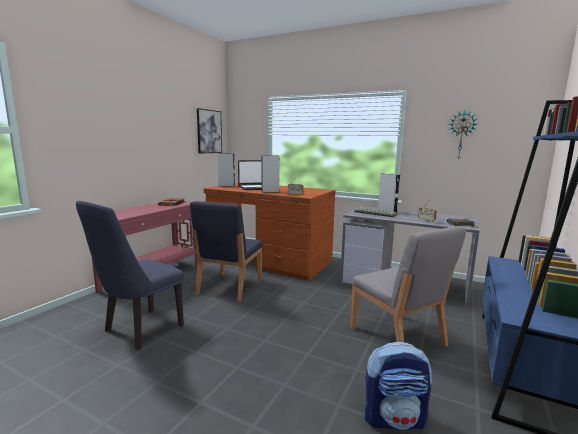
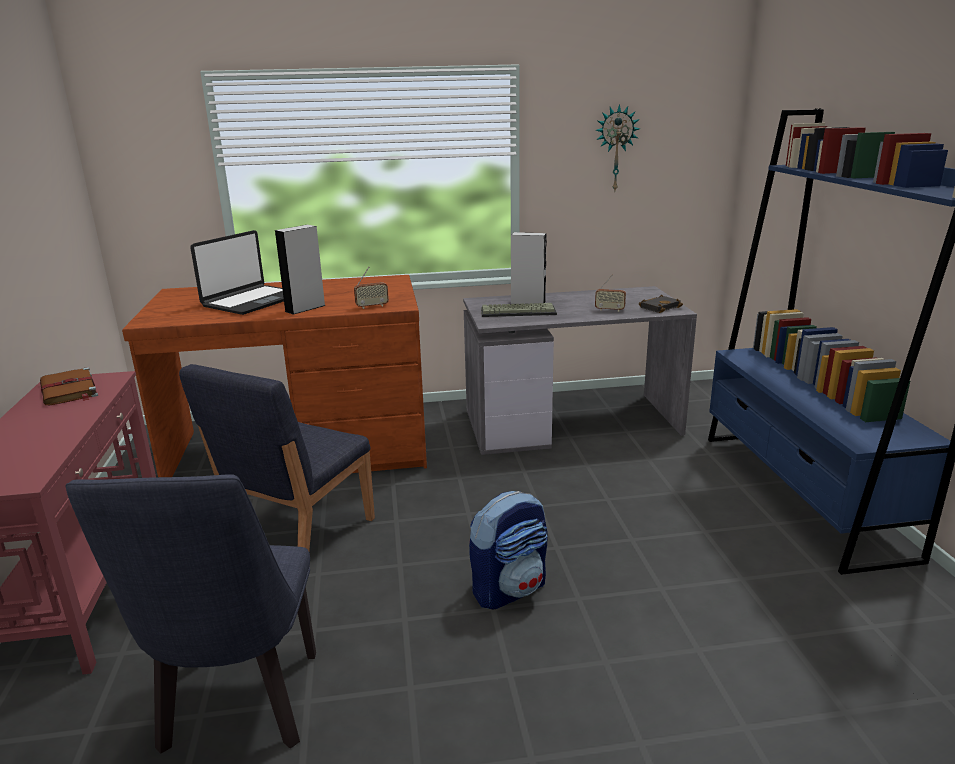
camera: 35 degrees left, 10 degrees up
(209, 131) = (56, 172): picture -> none
(226, 186) = (165, 310): grey speaker -> none
(229, 286) = (296, 537): blue chair -> blue chair turned 45 degrees clockwise
(394, 418) = (767, 629): backpack -> backpack (509, 589)
(397, 337) = (653, 514): grey chair -> none

